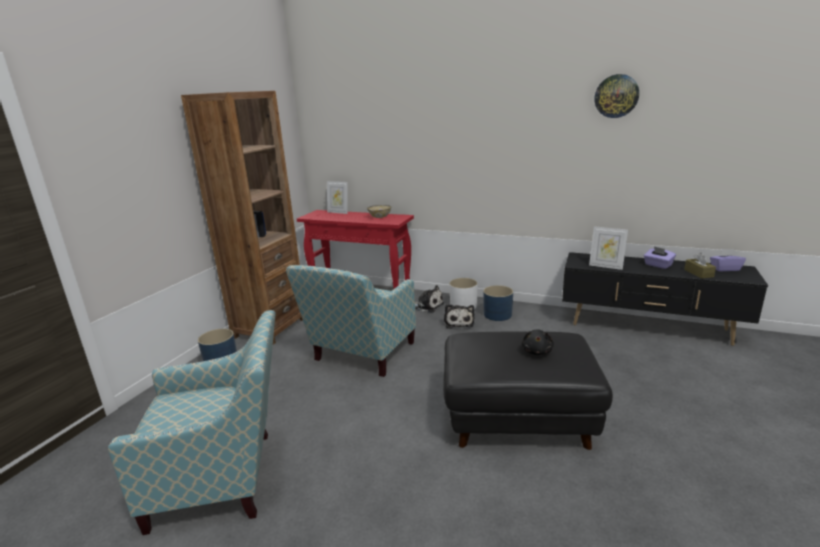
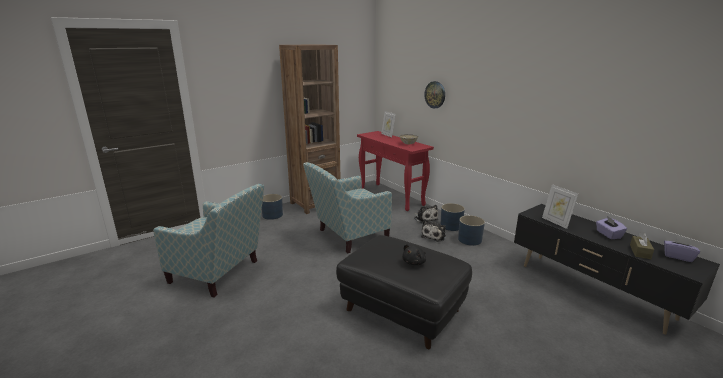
camera: 30 degrees right, 0 degrees up
(463, 305) = (451, 226): white planter -> blue planter
(616, 96) = (598, 69): wall clock -> wall clock (435, 94)

